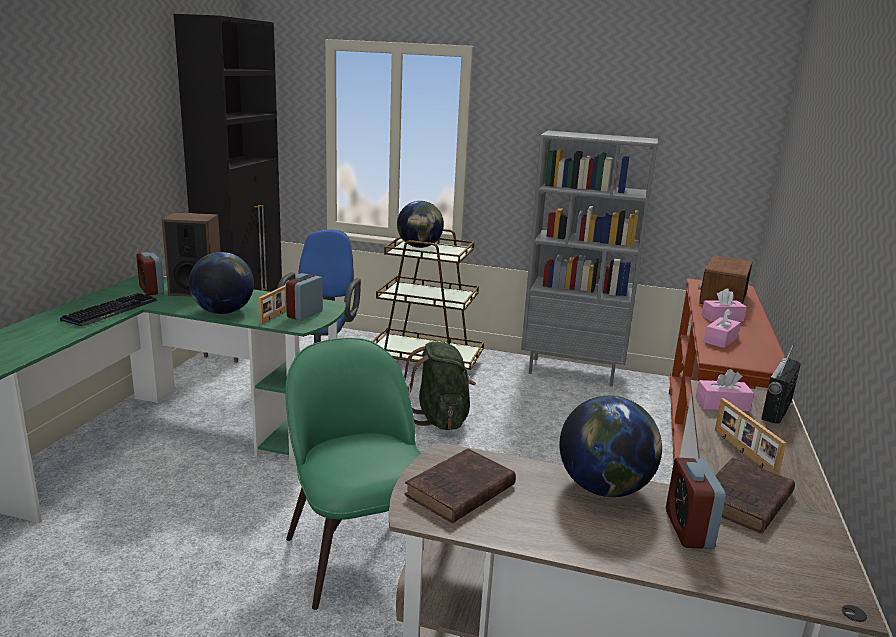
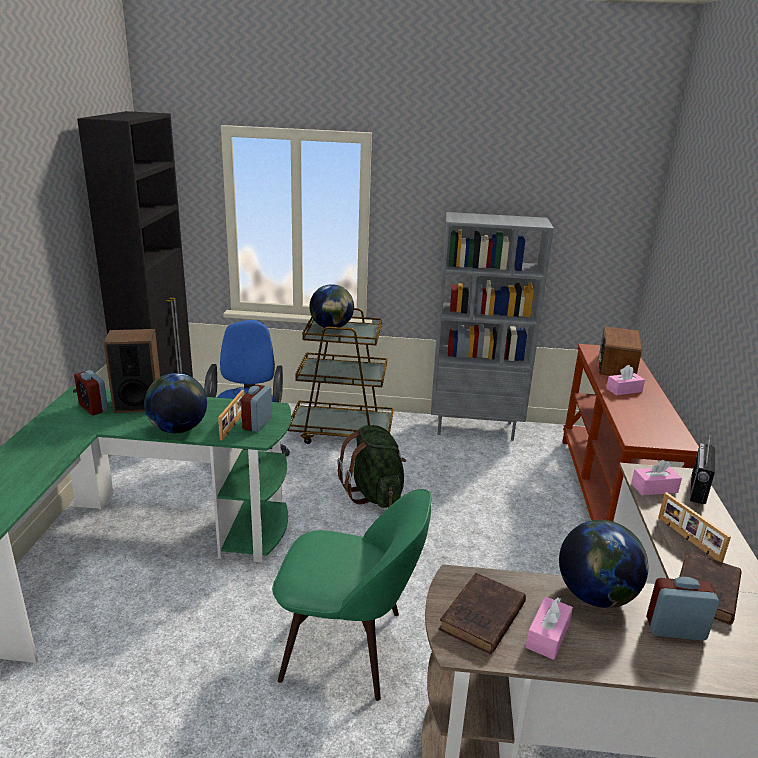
camera: 10 degrees left, 5 degrees up
(111, 311) = (66, 440): keyboard -> none
(359, 551) = (348, 646): green chair -> green chair turned 135 degrees clockwise
(688, 529) = (675, 629): alarm clock -> alarm clock turned 105 degrees clockwise
(720, 340) = (632, 416): pink tissue box -> pink tissue box (547, 636)

